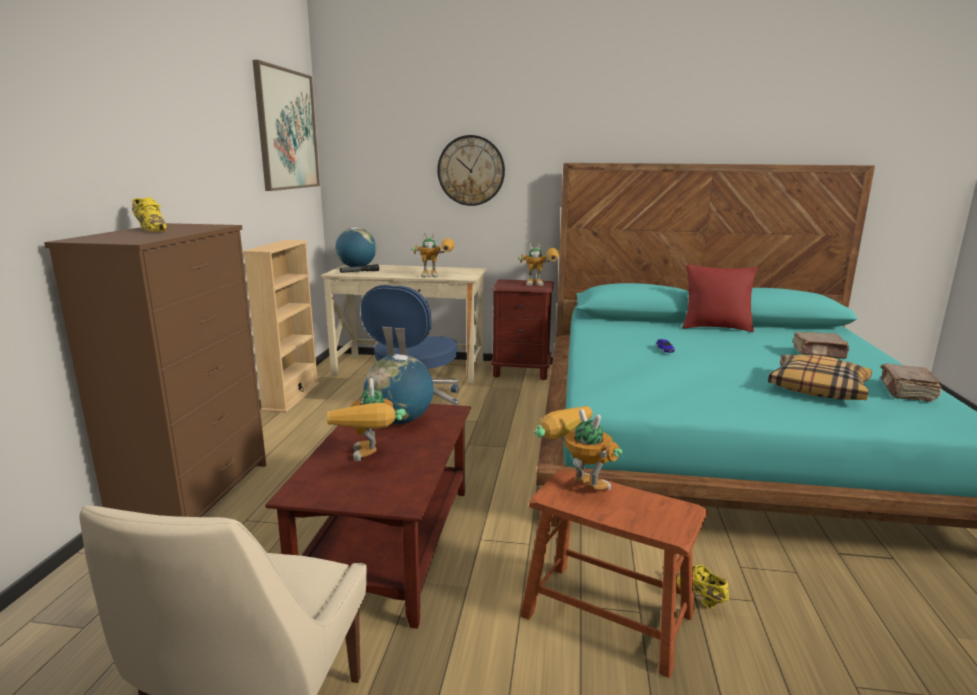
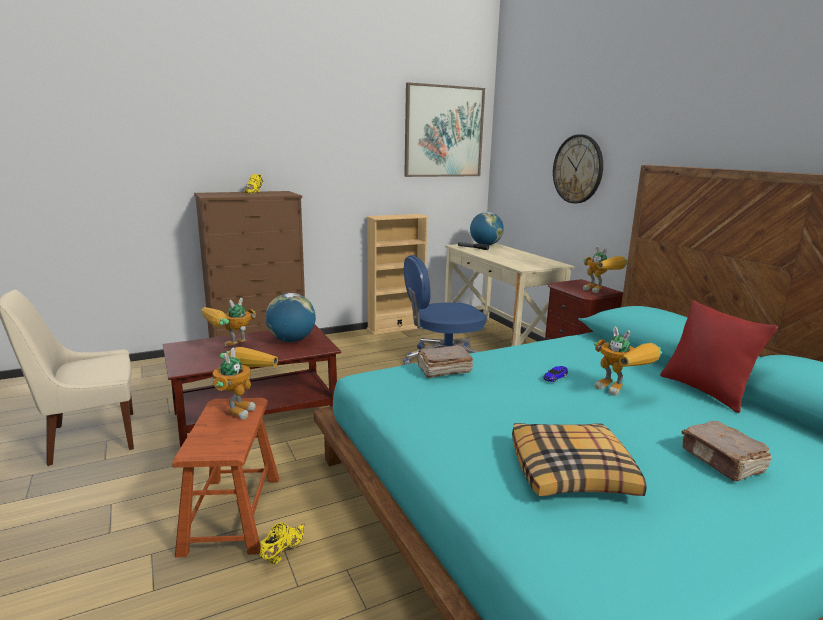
camera: 55 degrees right, 0 degrees up
(437, 275) = (510, 262): toy robot -> toy robot (621, 392)
(906, 392) = (664, 540): brown book -> brown book (443, 370)

